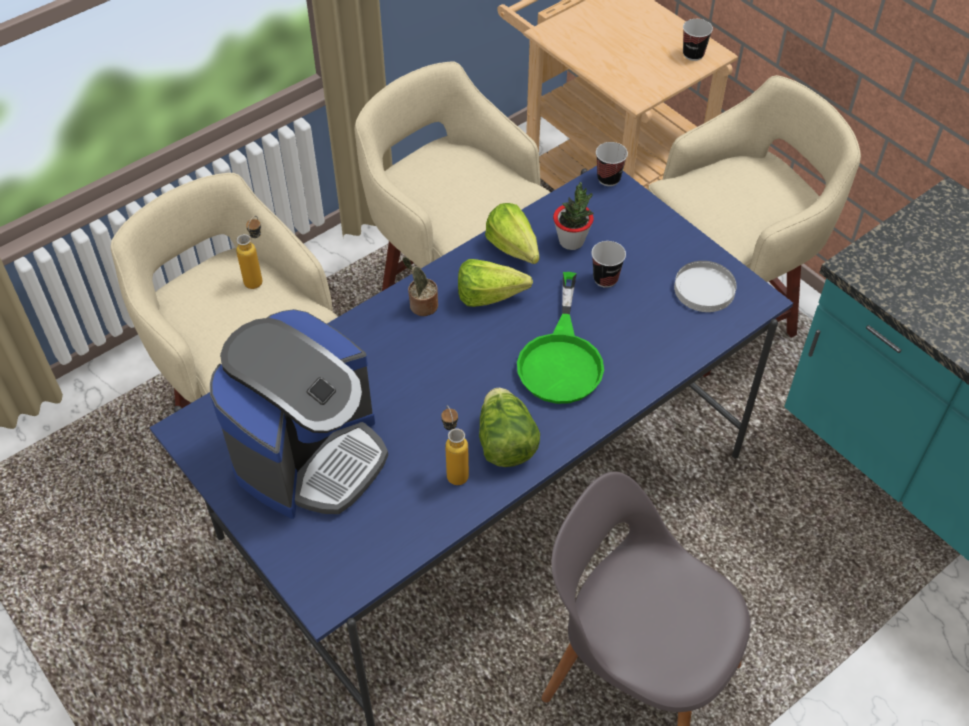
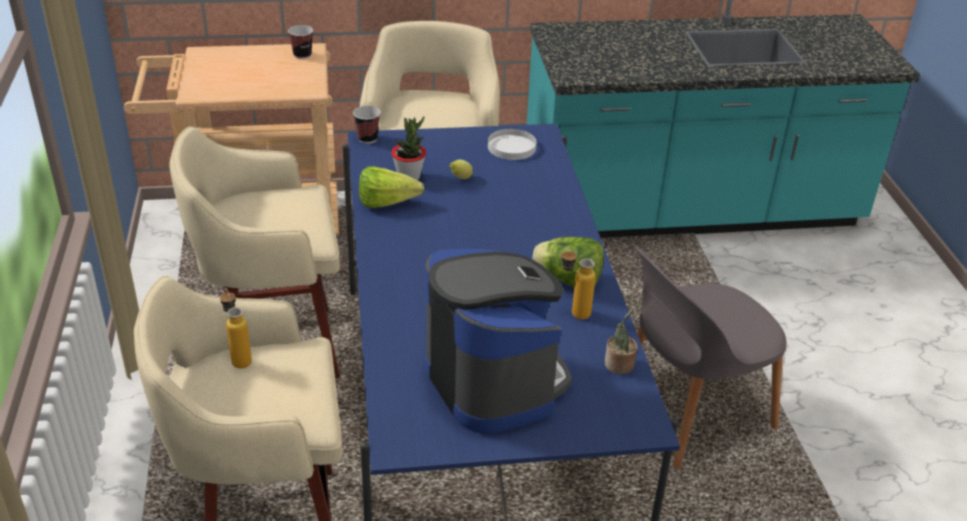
camera: 60 degrees left, 15 degrees down
(421, 306) = (396, 266): potted plant -> potted plant (619, 366)
(495, 298) = (426, 230): lettuce -> none
(561, 358) = (514, 225): green frying pan -> none
(605, 279) = (460, 178): cup -> lemon

